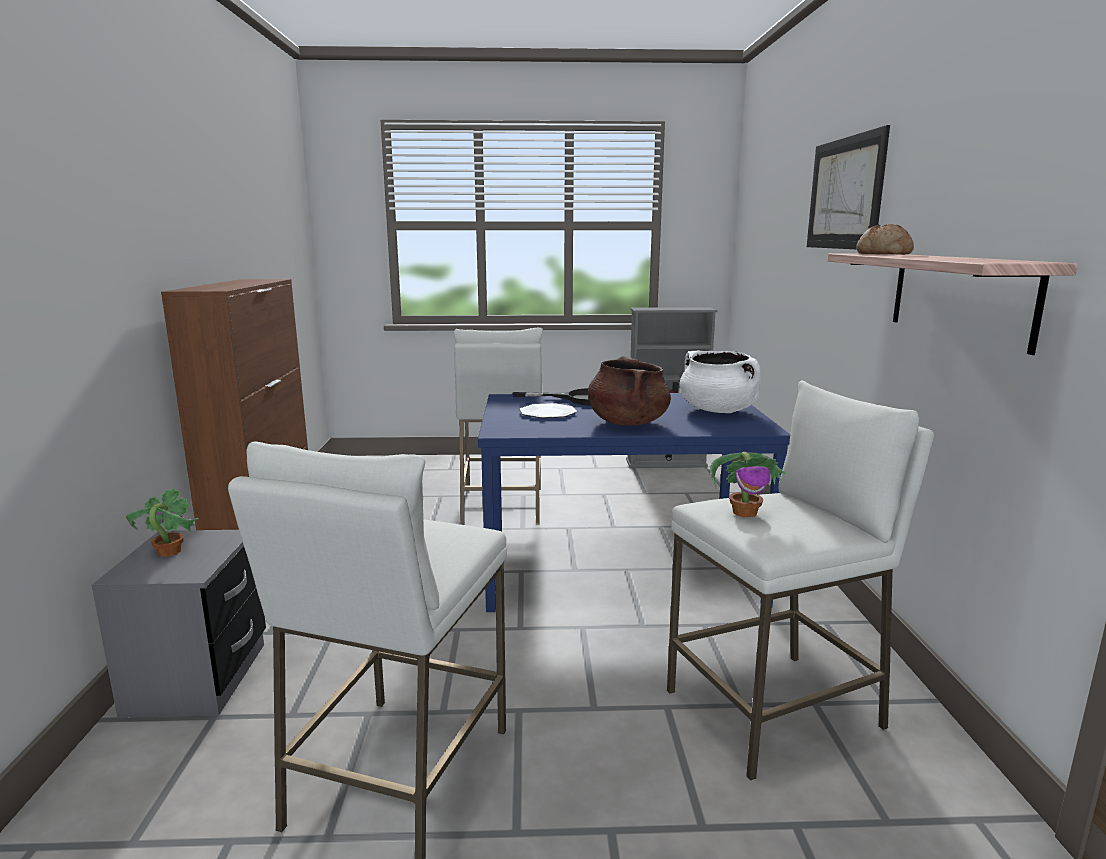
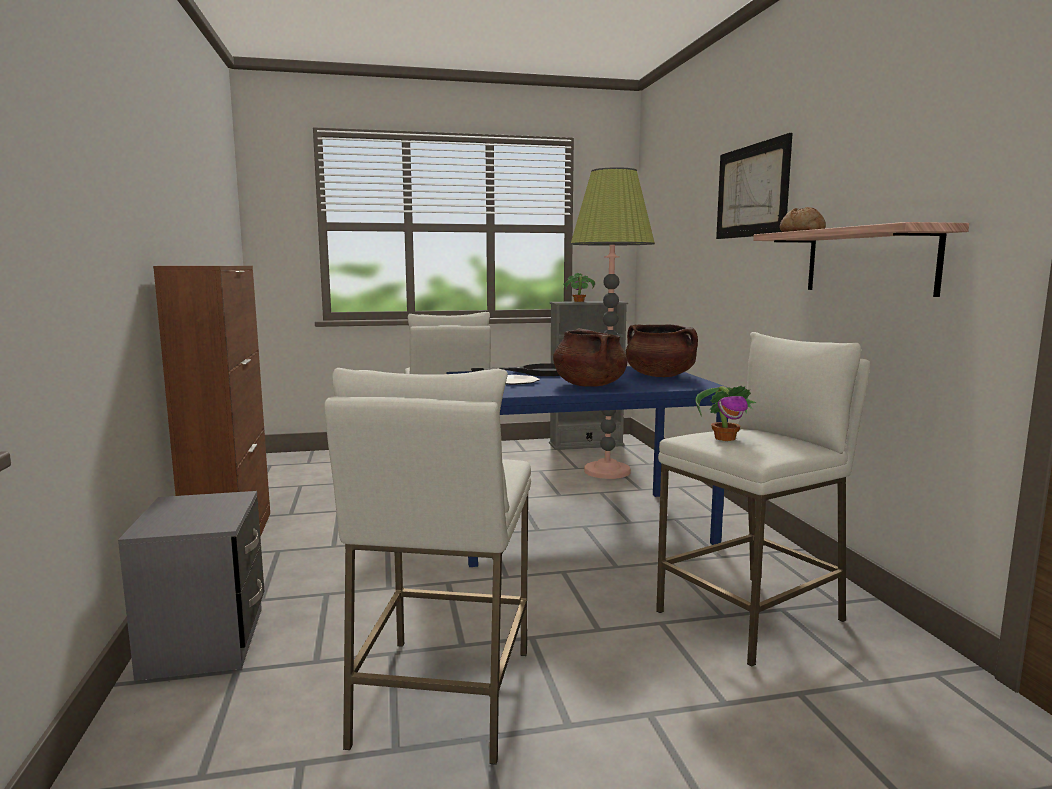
camera: 10 degrees left, 5 degrees down
(168, 552) = (181, 511): potted plant -> potted plant (578, 301)
(676, 499) = (607, 471): none -> floor lamp
(718, 411) = (660, 376): white cooking pot -> brown cooking pot

